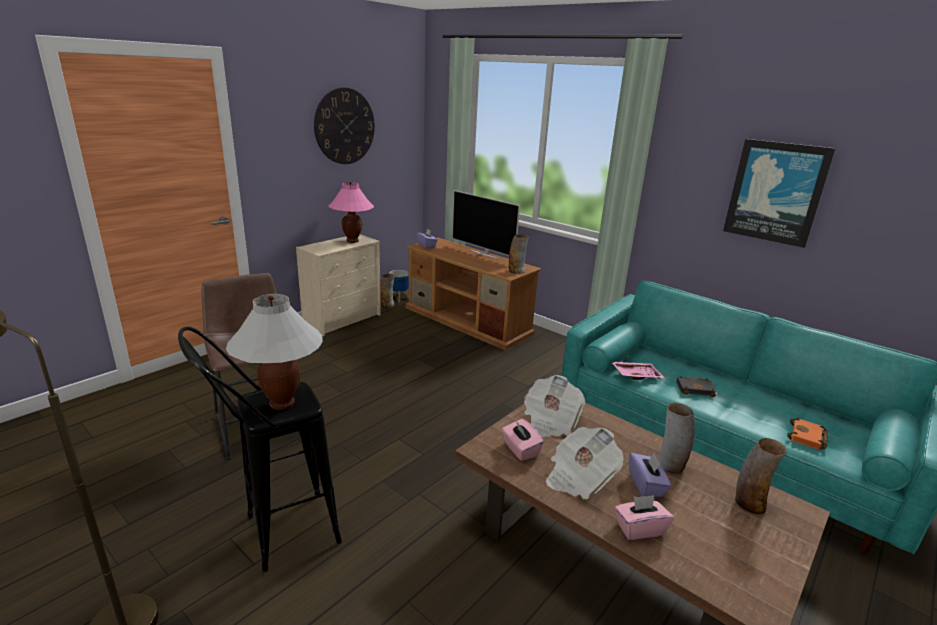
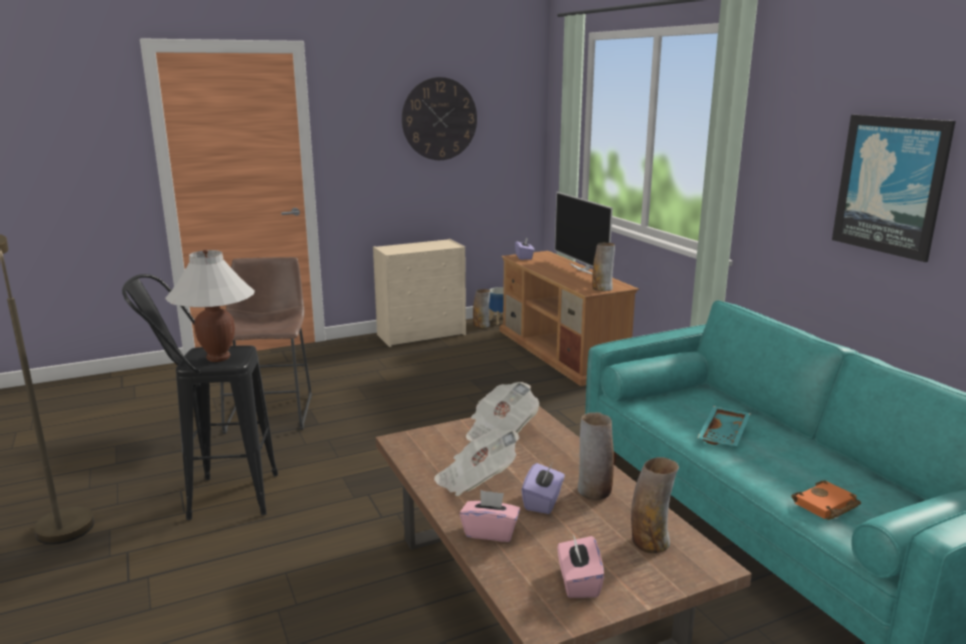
camera: 25 degrees right, 5 degrees down
(352, 241) = (436, 245): pink table lamp -> none
(520, 450) = (440, 448): pink tissue box -> pink tissue box (578, 582)
(635, 375) = (659, 410): pink tray -> none
(695, 389) = (725, 434): black book -> turquoise tray

